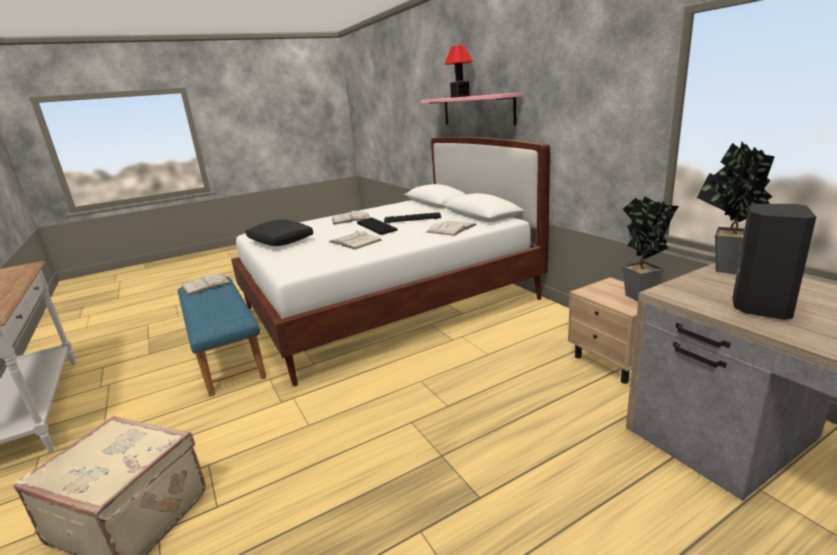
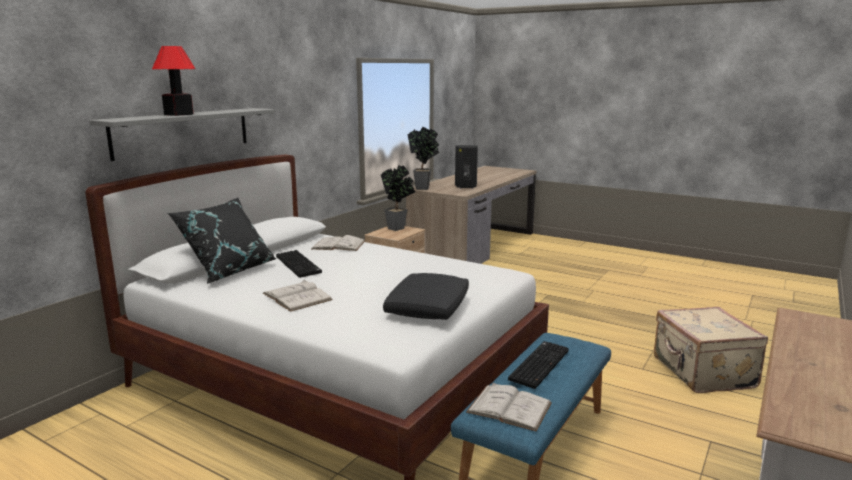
camera: 120 degrees left, 5 degrees down
(355, 241) = (402, 271): white book -> none
(377, 227) = (341, 272): keyboard -> keyboard (538, 364)
(423, 207) = (229, 271): none -> black pillow
(477, 110) = (183, 132): pink shelf -> grey shelf

